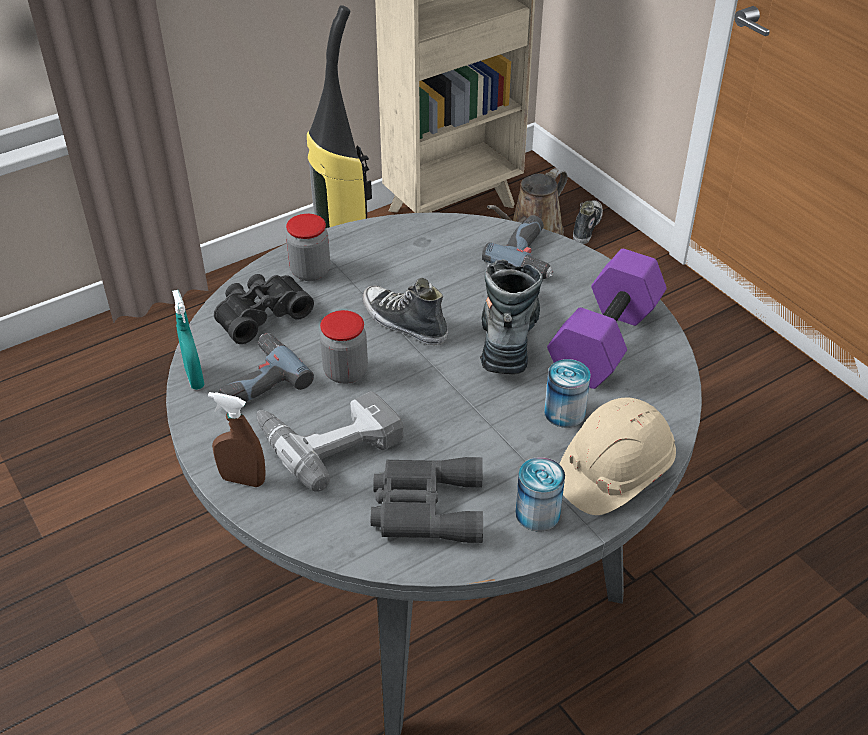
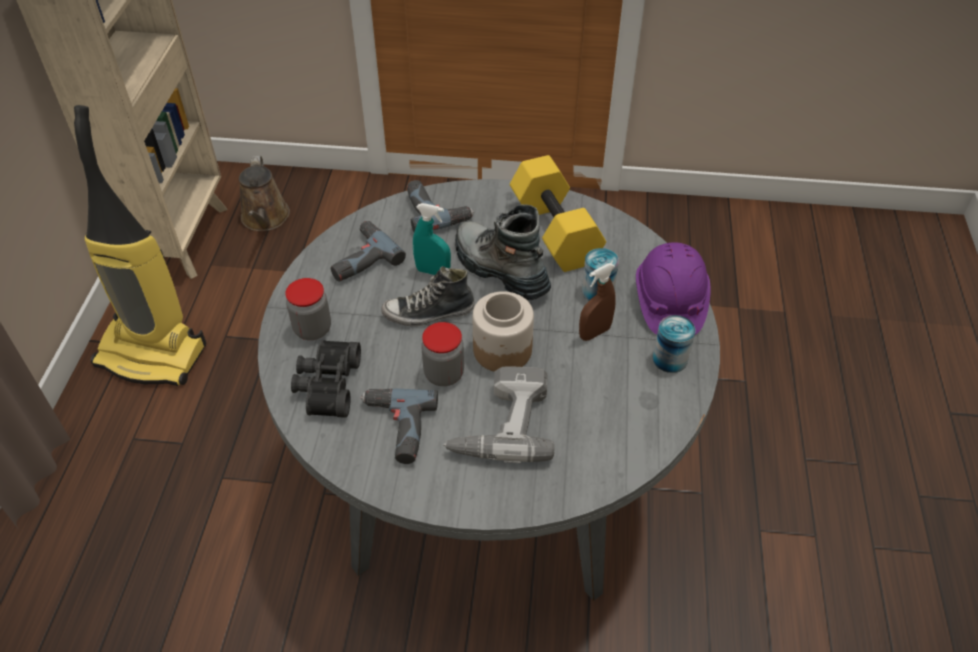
camera: 50 degrees left, 5 degrees up
(194, 378) = (352, 466): turquoise spray bottle -> turquoise spray bottle (433, 271)
(243, 479) = (492, 496): brown spray bottle -> brown spray bottle (594, 333)
(413, 391) = (501, 350): none -> jar
(417, 248) = (359, 258): none -> power drill
(424, 507) = (614, 410): grey binoculars -> none
(586, 227) = (295, 189): shoe -> none
(603, 339) = (552, 231): purple dumbbell -> yellow dumbbell
(614, 473) = (669, 303): beige hard hat -> purple hard hat

